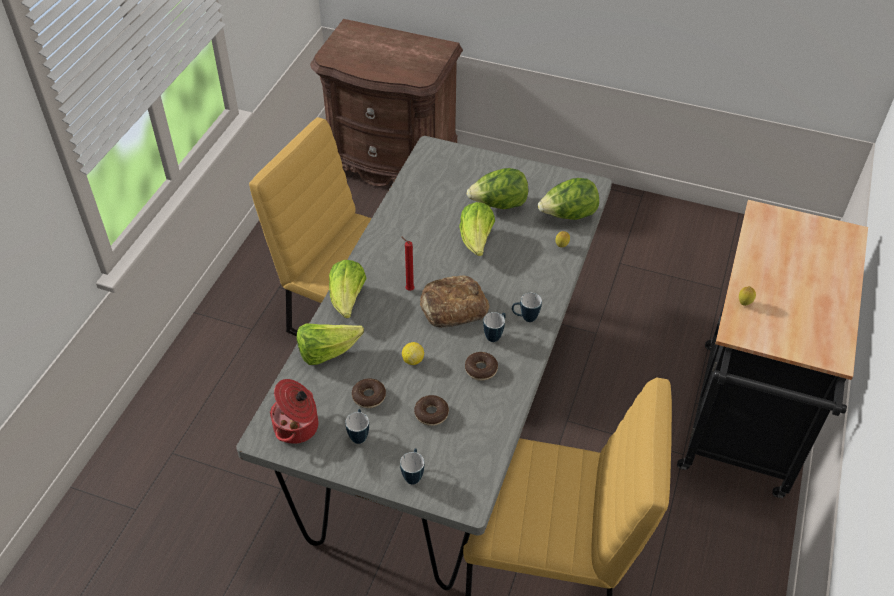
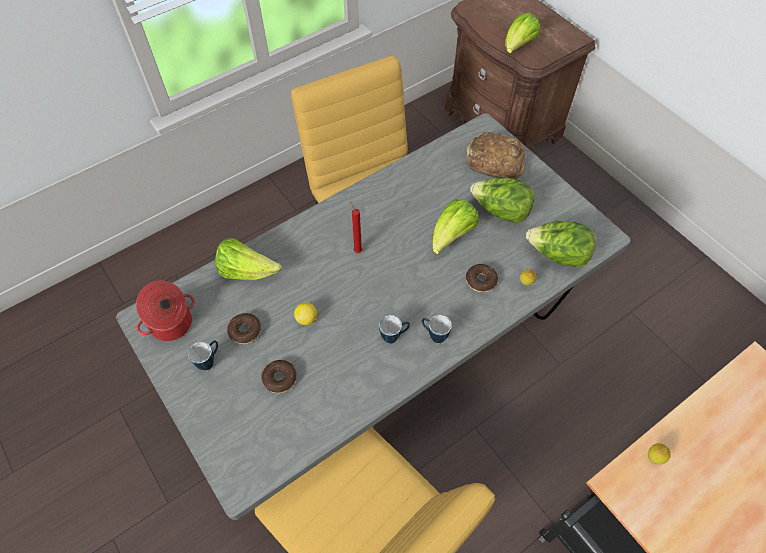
camera: 35 degrees right, 10 degrees up
(347, 300) = (301, 233): lettuce -> lettuce (518, 46)
(413, 474) = (219, 426): mug -> none
(452, 307) = (379, 288): bread -> bread (494, 161)
(481, 369) = (354, 362): donut -> donut (481, 281)

